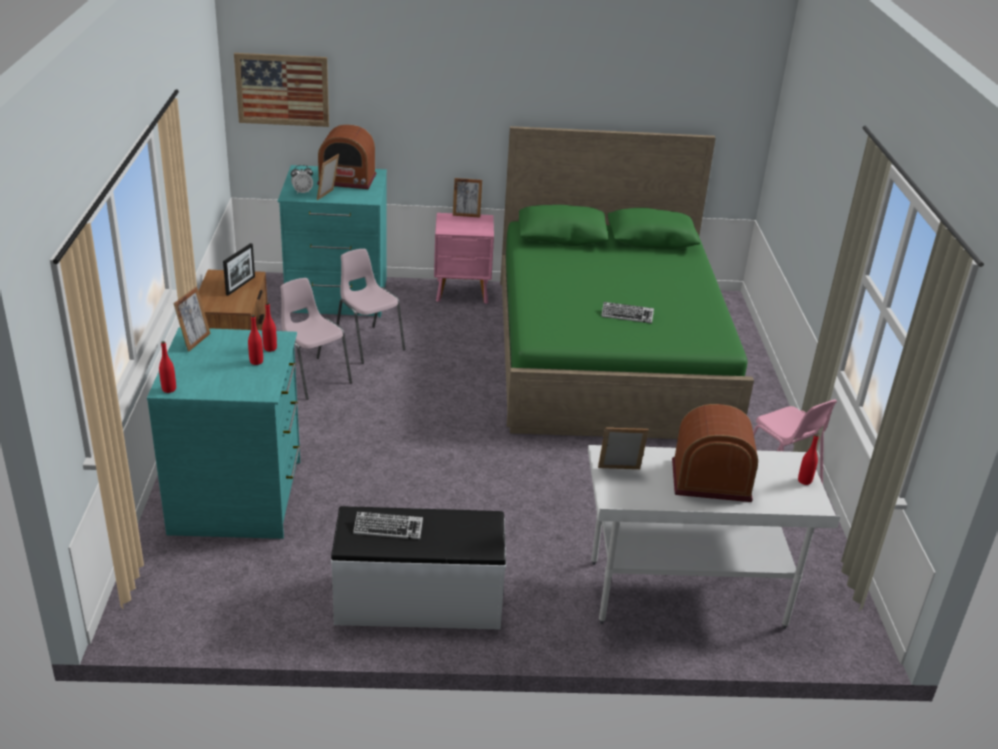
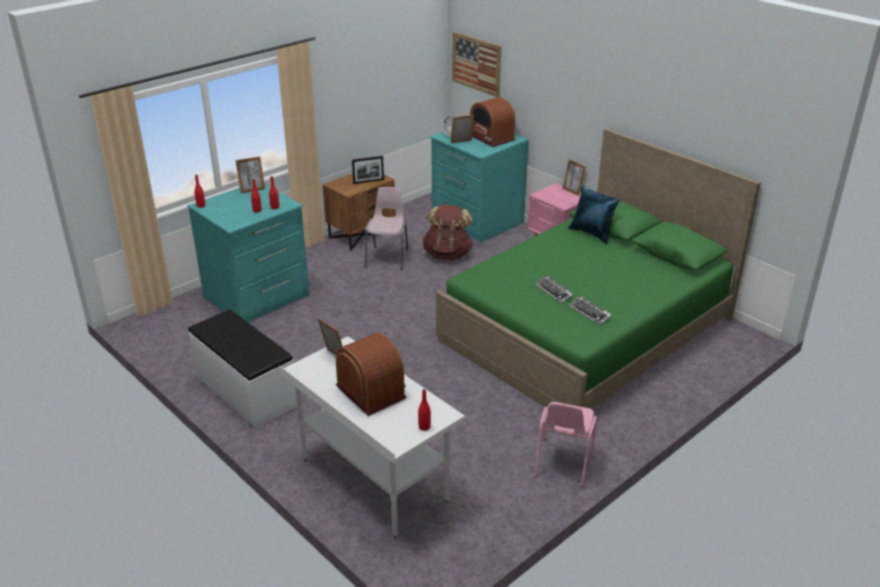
camera: 50 degrees right, 0 degrees up
(368, 344) = (447, 254): pink chair -> brown backpack
(388, 529) = (228, 331): keyboard -> keyboard (590, 312)
(558, 248) = (592, 233): none -> blue pillow

